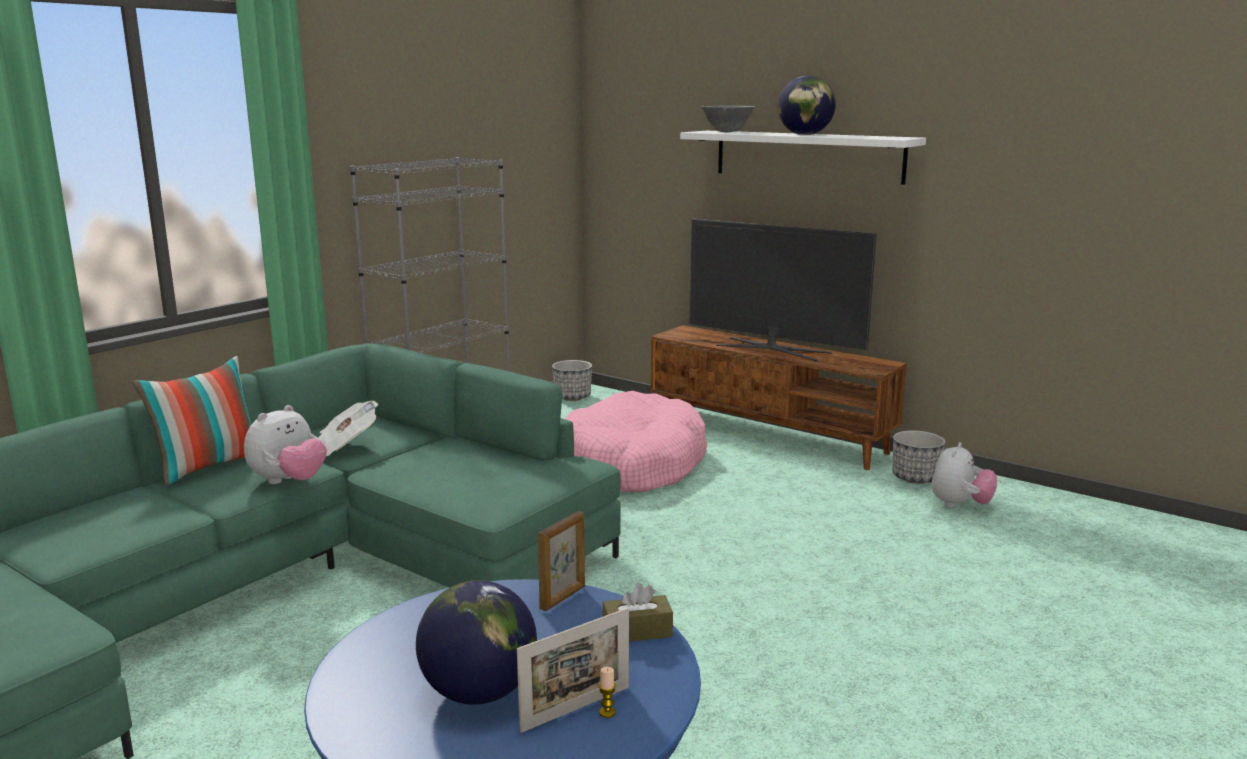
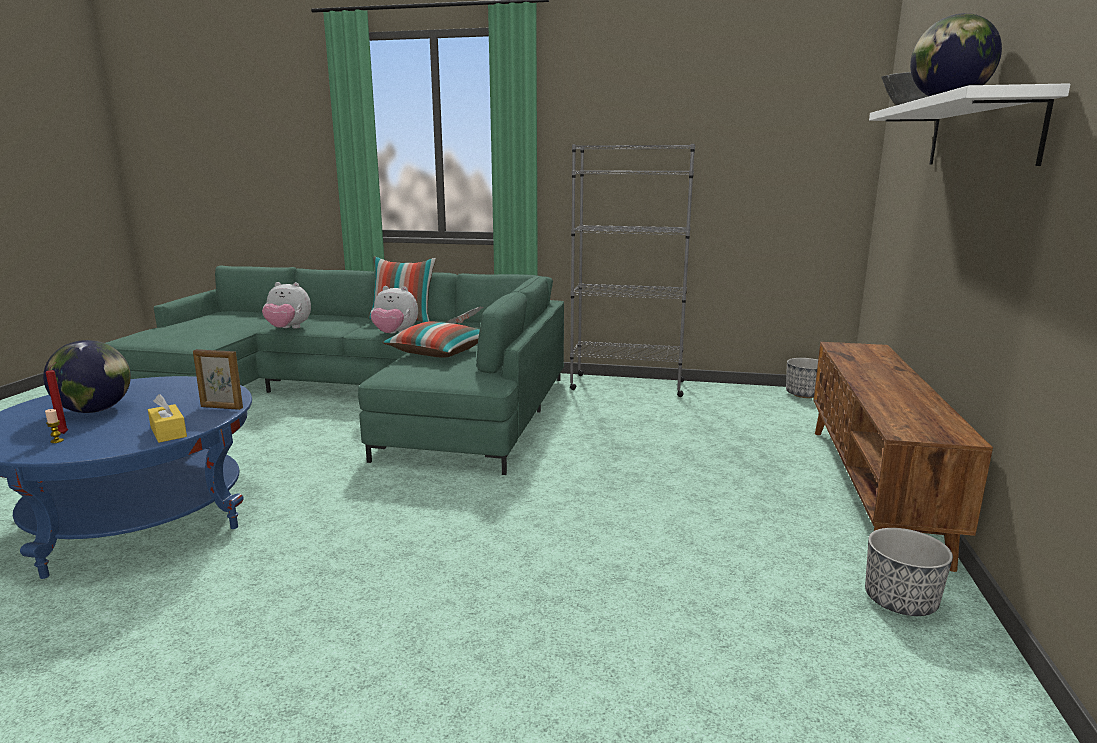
camera: 65 degrees right, 0 degrees up
(432, 469) = (438, 352): none -> pillow
(576, 709) = (65, 433): picture frame -> red candle
(632, 464) = (692, 444): pink dog bed -> none
(637, 631) = (168, 432): brown tissue box -> yellow tissue box
(773, 349) = (885, 382): television -> none
(960, 505) = (857, 649): plush toy -> plush toy (288, 329)

